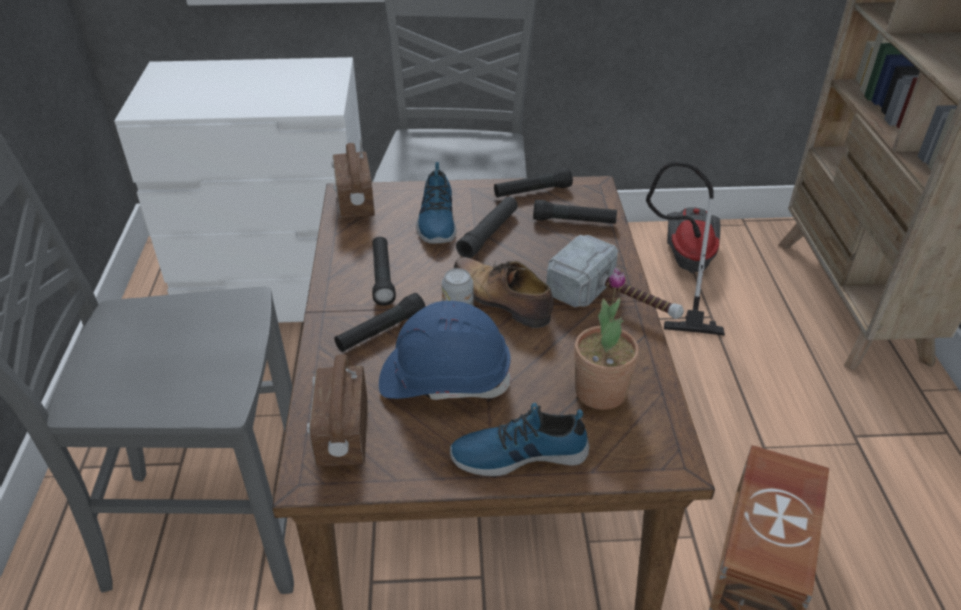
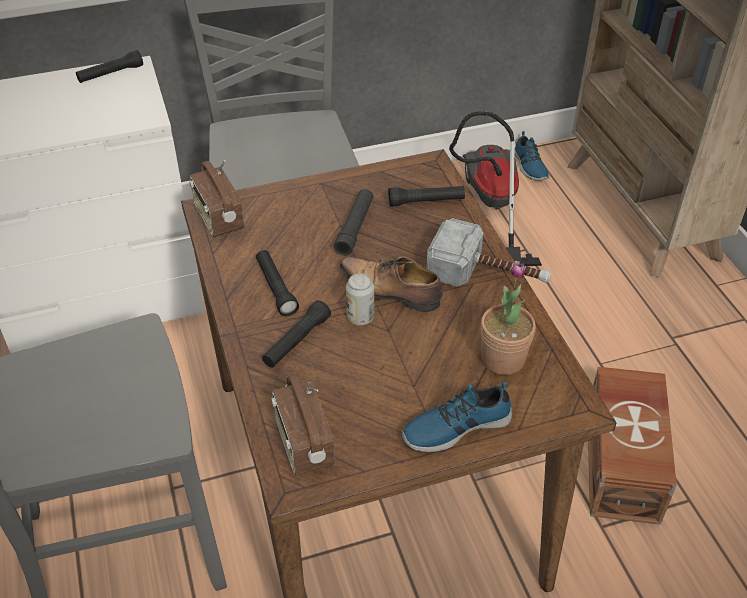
camera: 15 degrees left, 5 degrees up
(436, 220) = (301, 222): shoe -> shoe (529, 166)
(444, 379) = (369, 374): blue hard hat -> none
(532, 192) = (378, 178): black flashlight -> black flashlight (111, 74)

